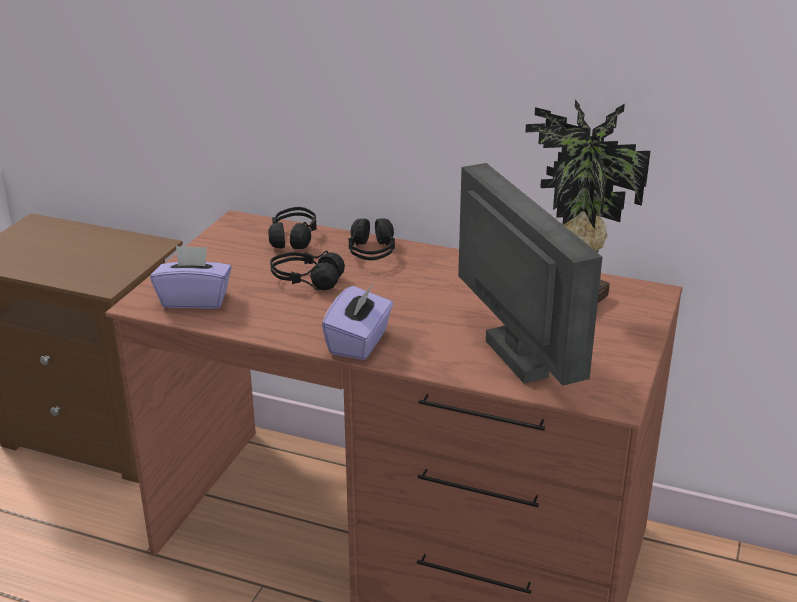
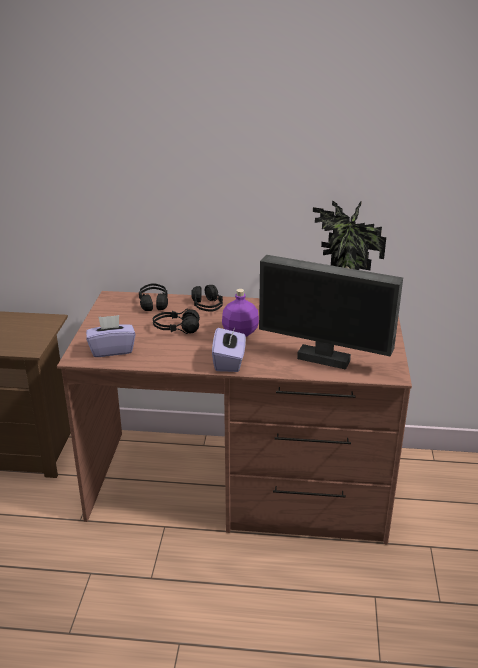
camera: 15 degrees left, 0 degrees up
(401, 298) = (240, 332): none -> purple bottle
(513, 359) = (324, 359): monitor -> monitor turned 150 degrees clockwise

